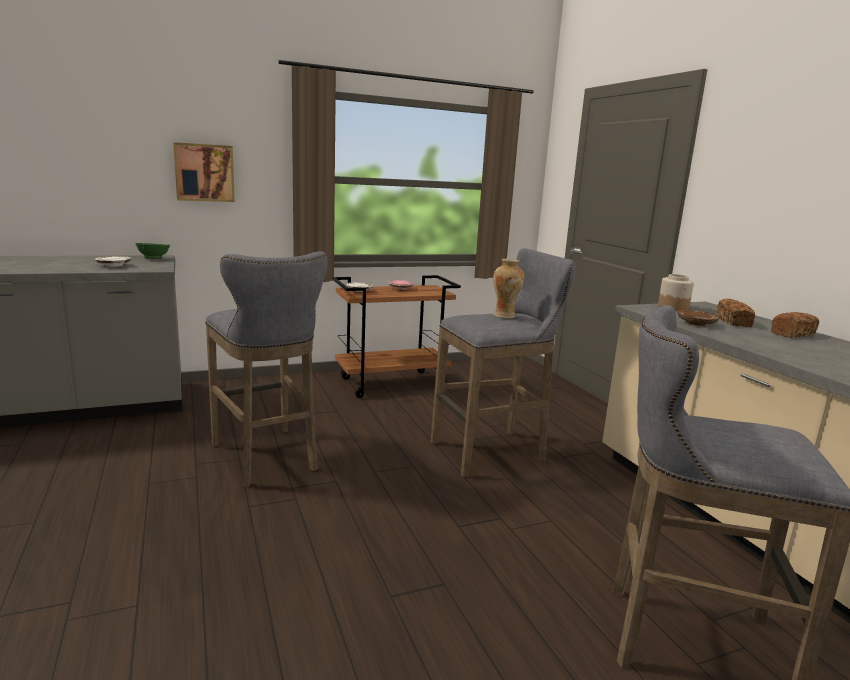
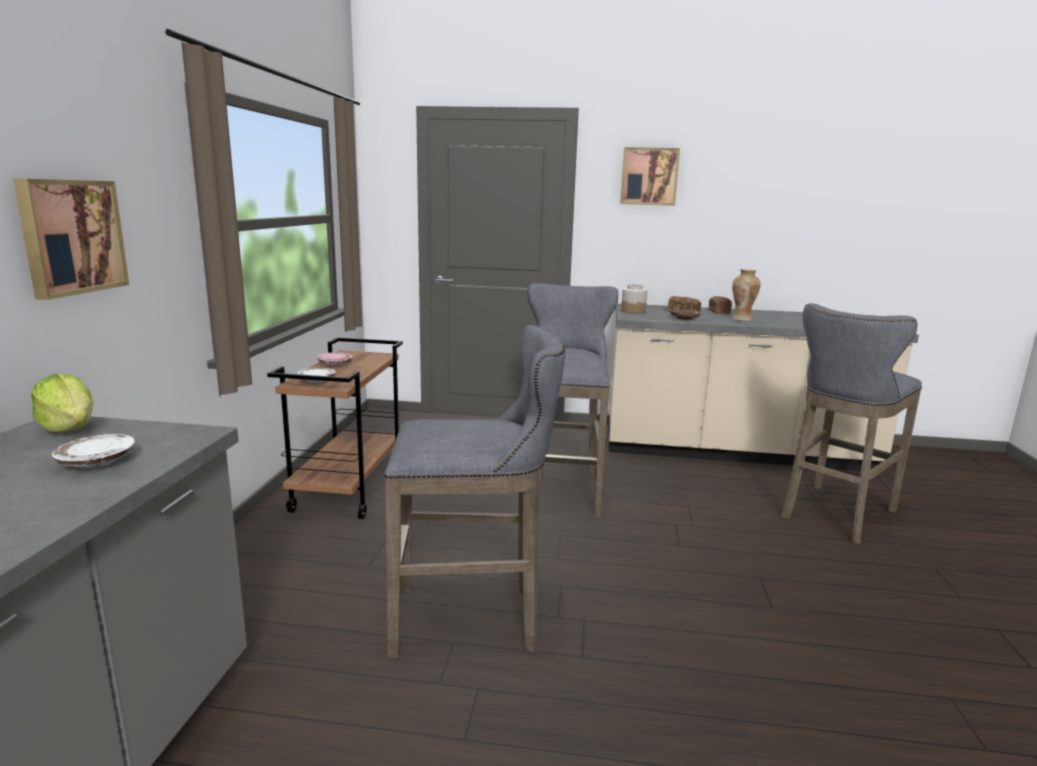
camera: 60 degrees left, 0 degrees up
(154, 258) = (69, 428): green bowl -> lettuce
(505, 316) = (569, 353): vase -> vase (742, 319)
(766, 145) = (649, 176): none -> picture

